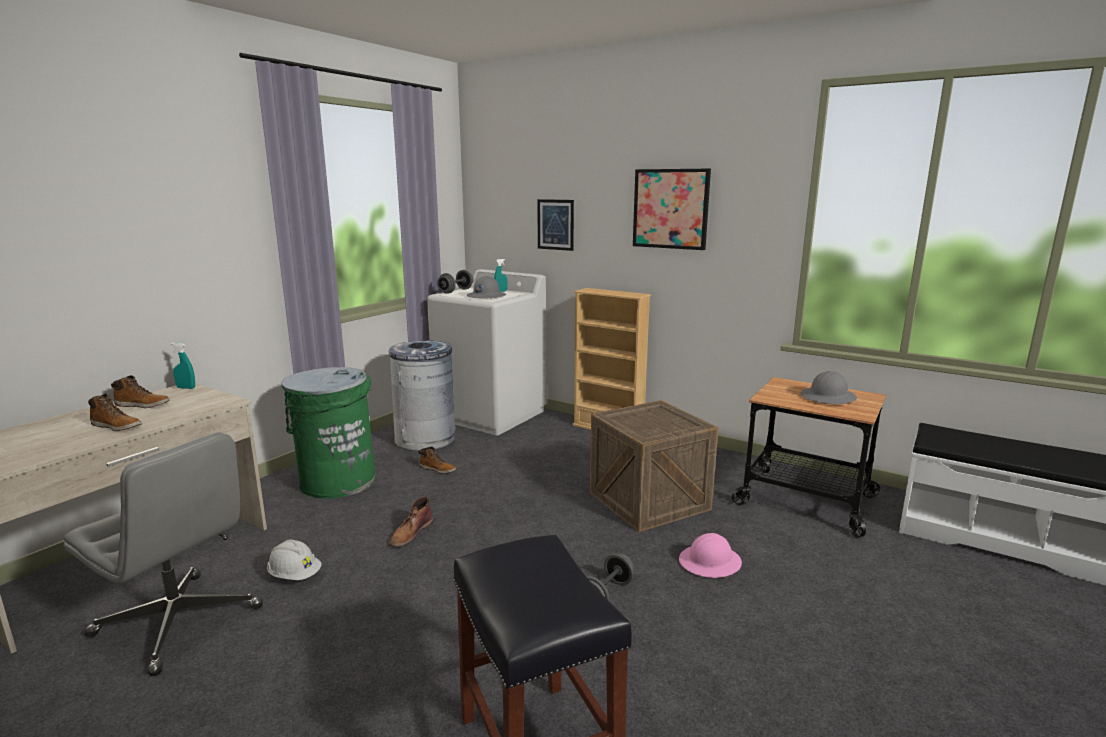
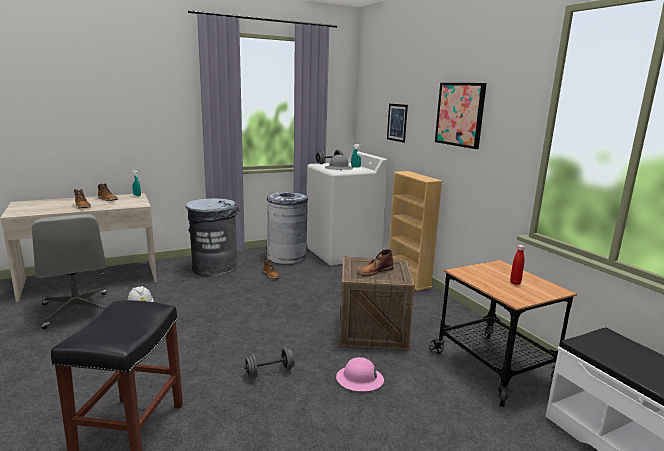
camera: 30 degrees right, 0 degrees up
(337, 481) = (215, 267): green trash can -> grey trash can
(411, 533) = (214, 304): brown boot -> brown boot (375, 271)
(828, 397) = (515, 283): grey hard hat -> red bottle

